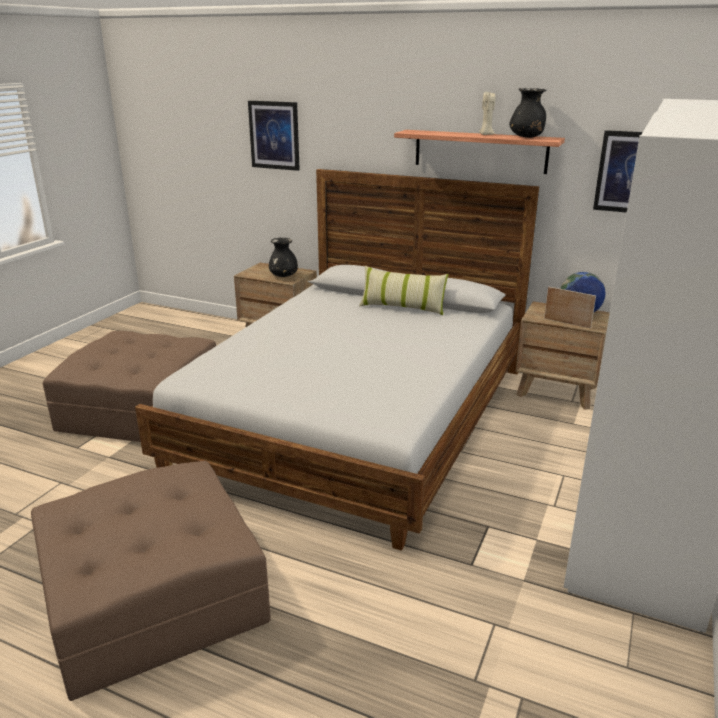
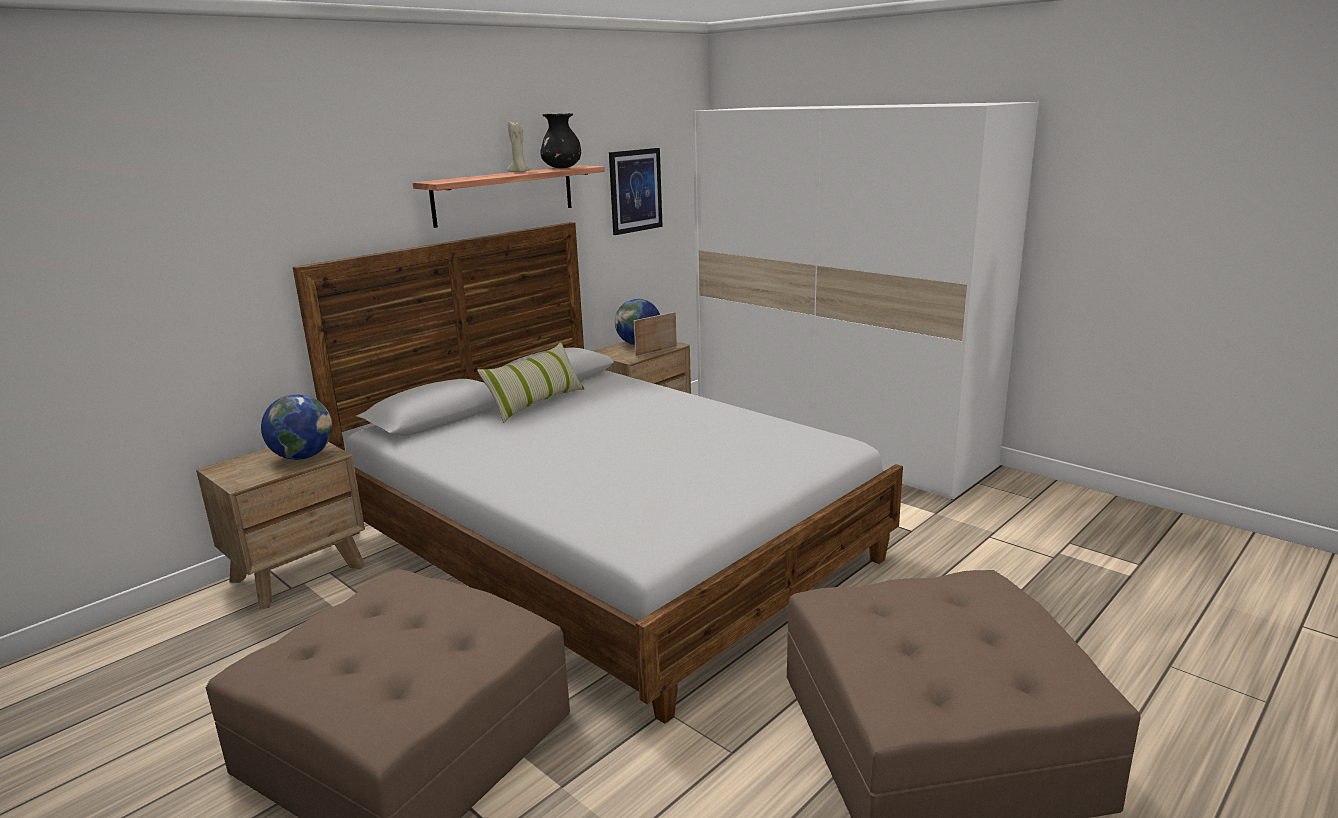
camera: 70 degrees left, 5 degrees down
(274, 135) = (186, 228): picture -> none
(283, 276) = (303, 457): black vase -> globe

